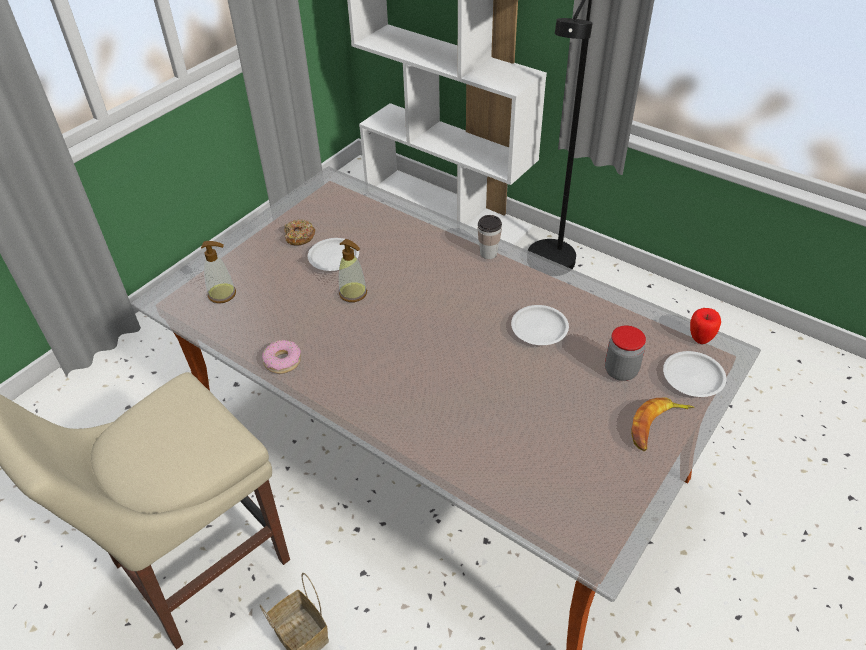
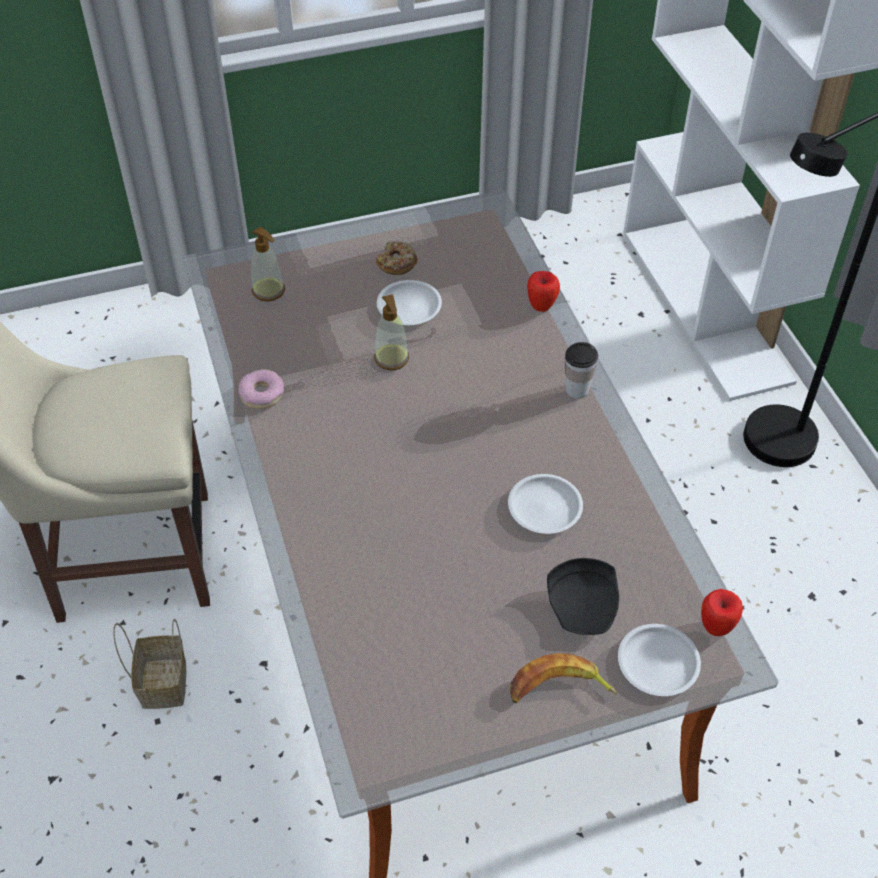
camera: 35 degrees right, 5 degrees up
(418, 218) = (541, 306): none -> apple
(621, 371) = (584, 606): jar -> black plate

